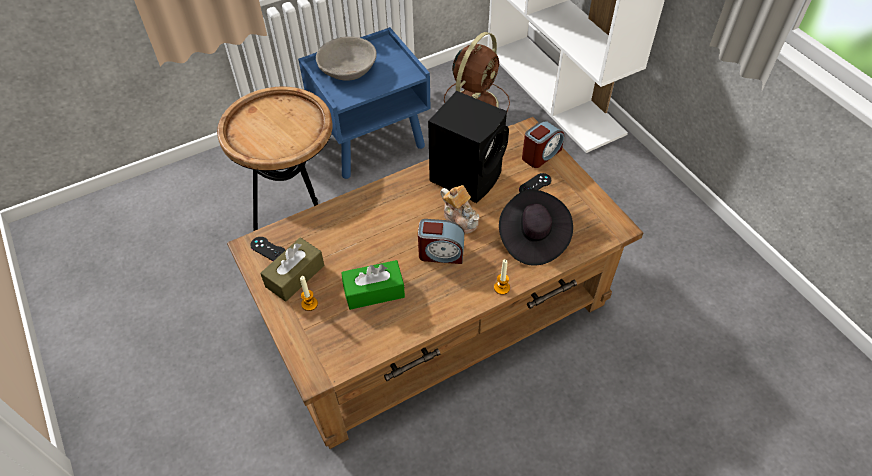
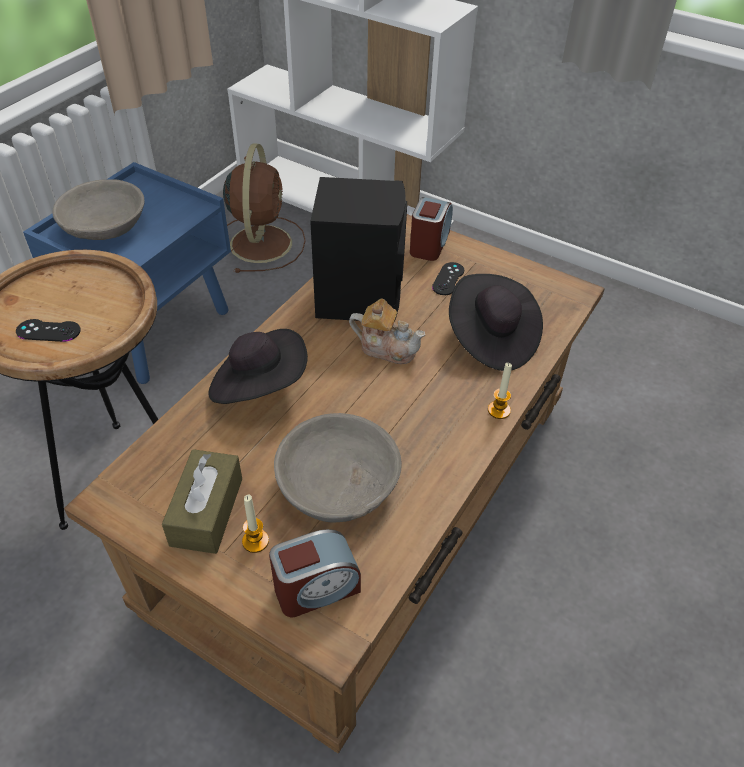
camera: 30 degrees left, 5 degrees down
(268, 249) = (139, 491): black game controller -> black game controller (48, 331)
(368, 213) = (259, 386): none -> black hat
(374, 291) = (338, 484): green tissue box -> grey bowl
(441, 253) = (393, 399): alarm clock -> alarm clock (316, 588)

